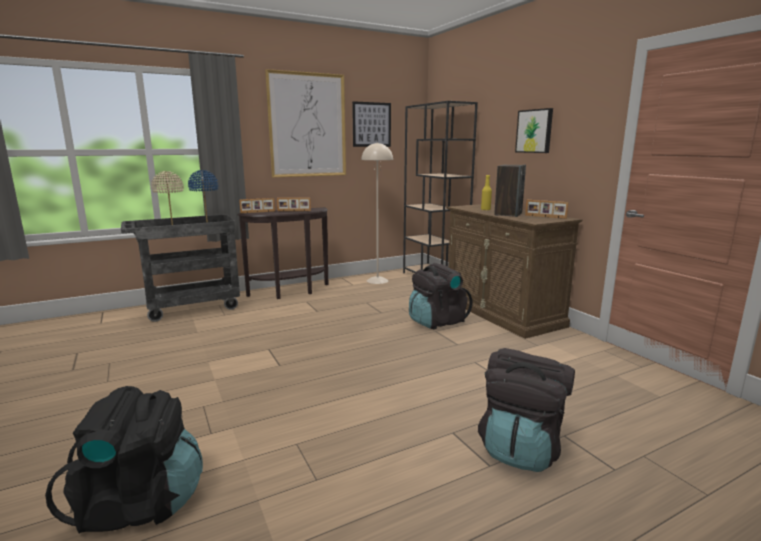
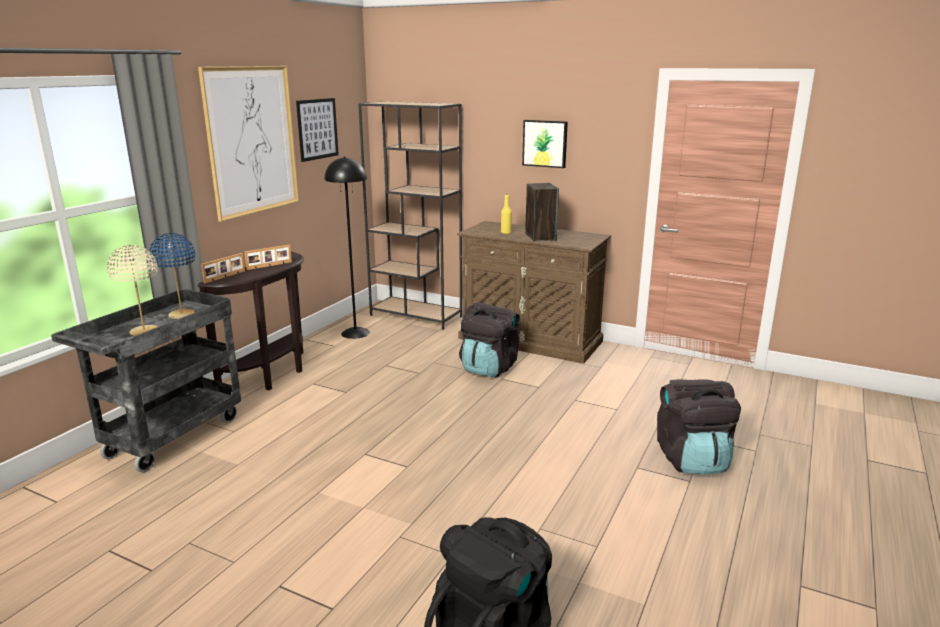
camera: 35 degrees left, 5 degrees up
(377, 280) = (355, 333): beige floor lamp -> black floor lamp
(545, 217) = (578, 236): picture frame -> none

